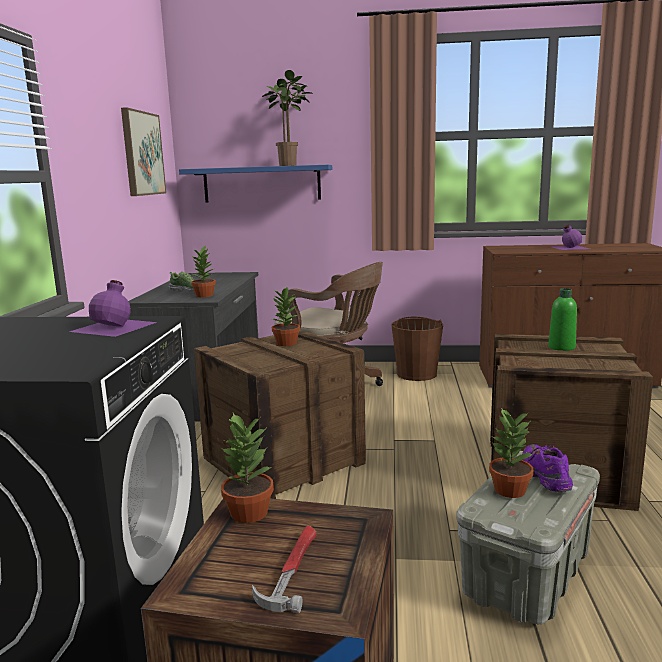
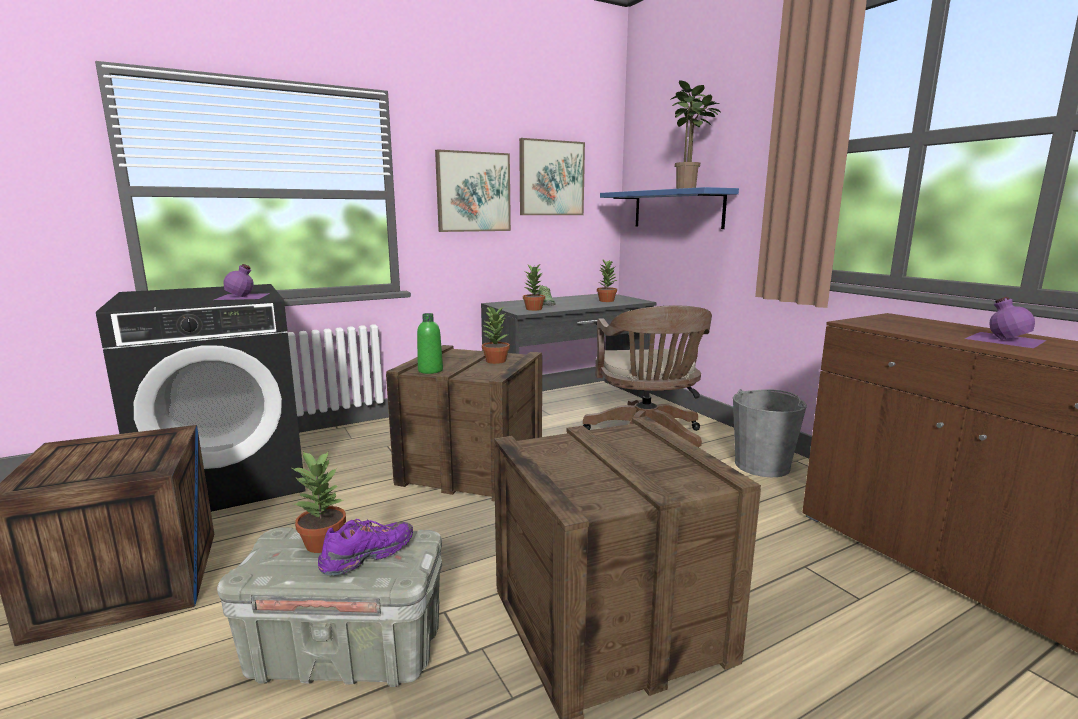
camera: 55 degrees right, 0 degrees up
(101, 170) = (473, 192): none -> picture
(248, 512) = (166, 436): potted plant -> potted plant (606, 301)
(291, 570) = (76, 465): hammer -> none
(416, 374) = (762, 465): brown bucket -> grey bucket
(561, 347) = (650, 457): green bottle -> green bottle (430, 370)

